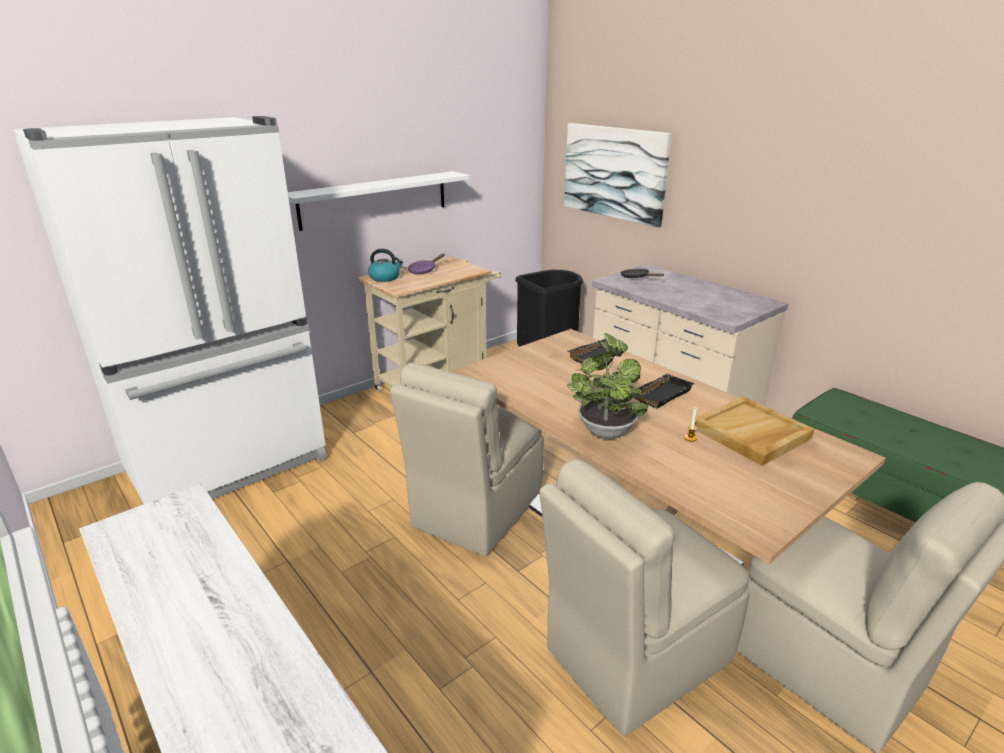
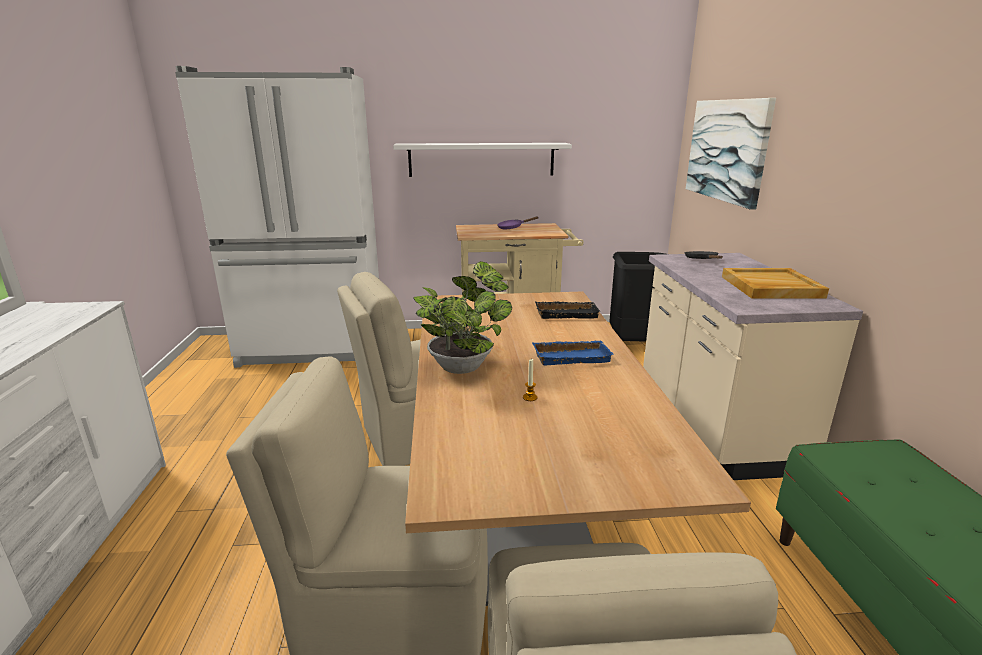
camera: 35 degrees right, 5 degrees down
(385, 278) = (474, 227): kettle -> none
(660, 394) = (571, 356): black tray -> blue tray
(751, 434) = (605, 416): beige tray -> beige tray (770, 287)

